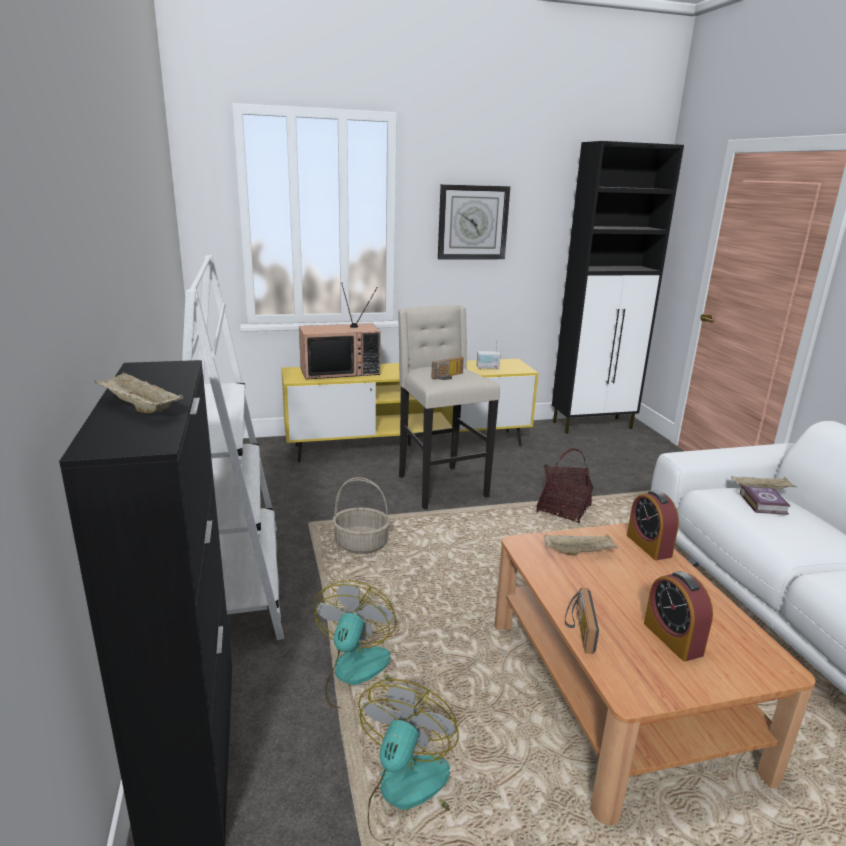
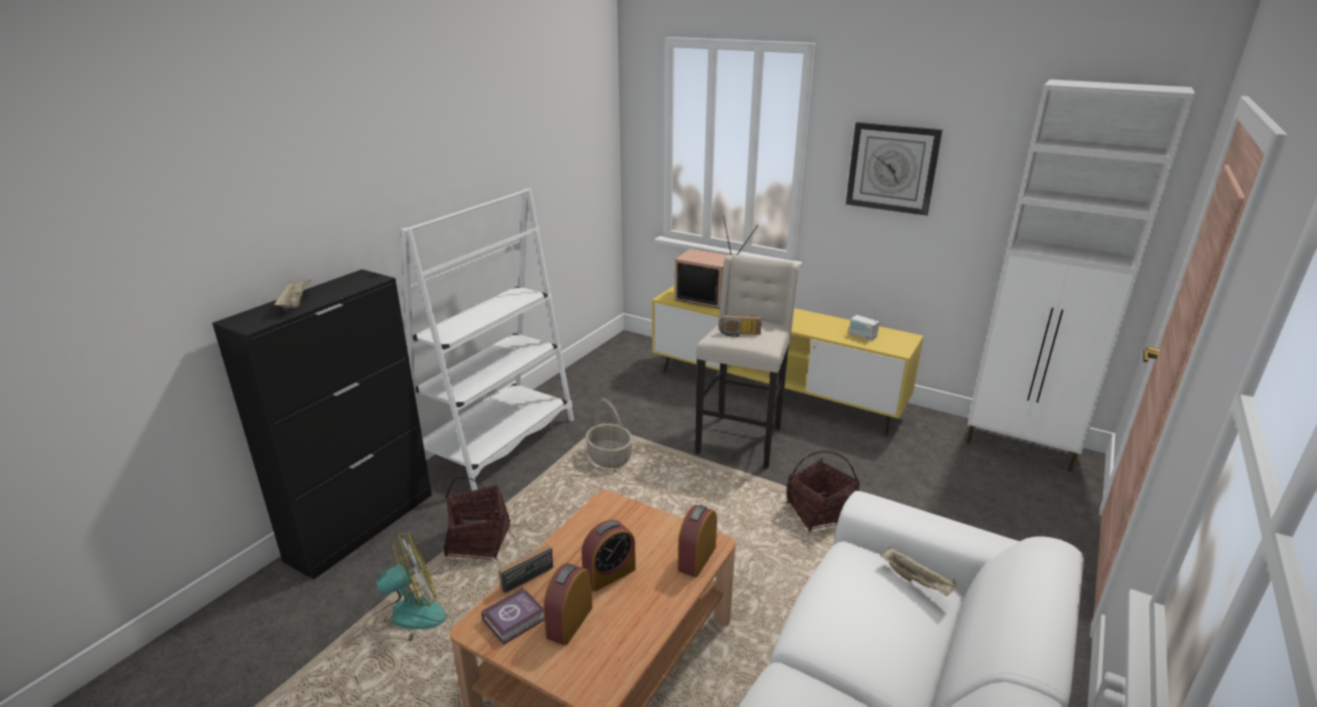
camera: 45 degrees right, 5 degrees up
(358, 677) = (478, 541): fan -> basket
(579, 552) = (633, 530): beige tray -> none
(593, 425) = (1021, 447): black cabinet -> white cabinet
(626, 590) = (609, 574): none -> alarm clock
(763, 503) = (880, 589): book -> book (516, 619)

